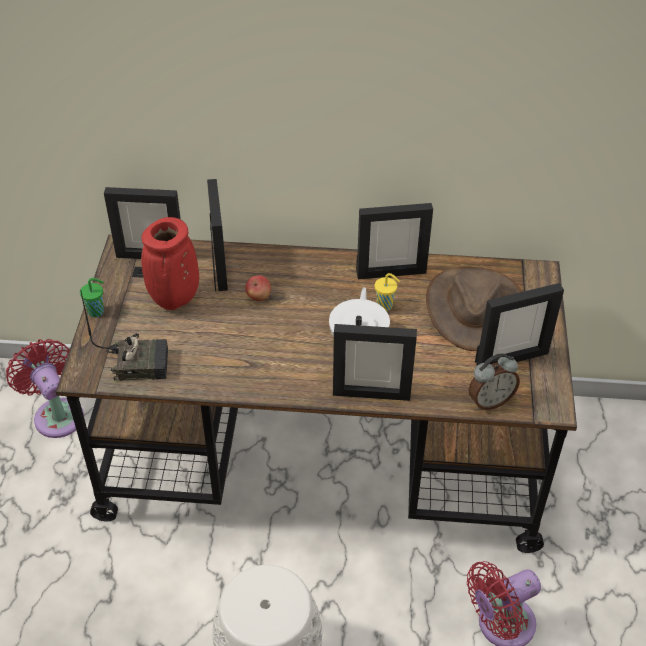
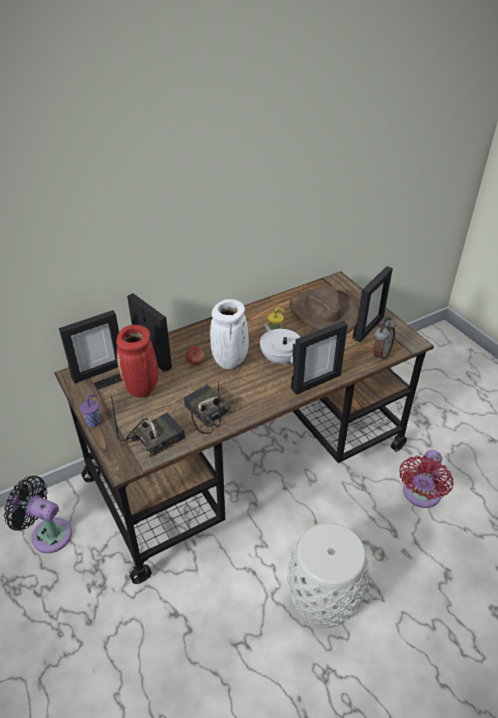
camera: 35 degrees left, 5 degrees down
(56, 414) = (48, 533): red fan -> black fan
(97, 311) = (94, 422): green cup -> purple cup
(213, 362) = (205, 413): none -> radio
(297, 316) = (230, 362): none -> white vase
(391, 272) = (260, 314): picture frame -> none

